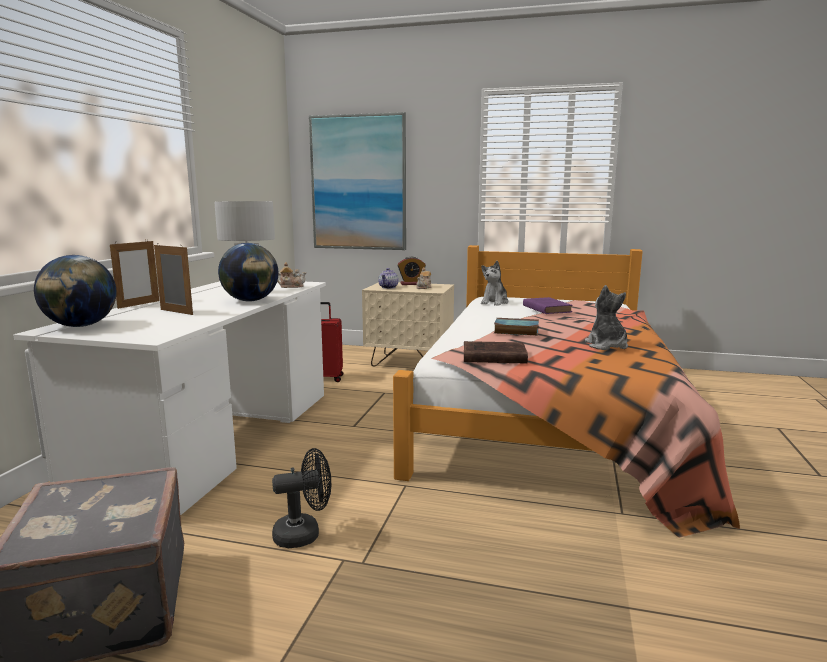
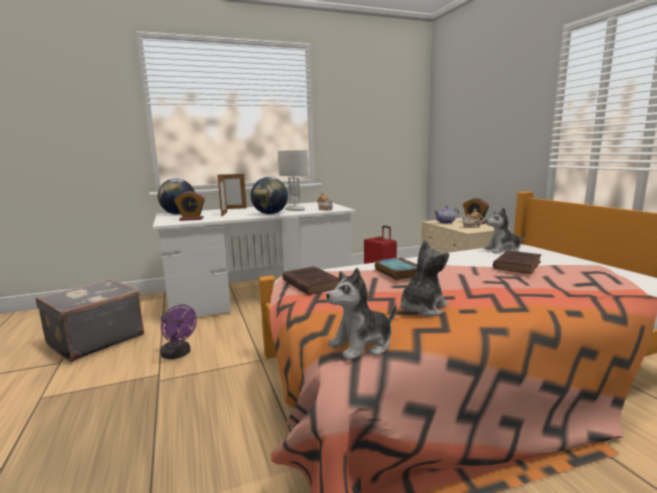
camera: 55 degrees right, 0 degrees up
(163, 326) = (191, 219): none -> alarm clock
(304, 534) = (179, 354): black fan -> purple fan
(358, 183) = (464, 133): picture -> none
(546, 308) = (517, 265): purple book -> brown book
(659, 372) = (362, 345): none -> plush toy

